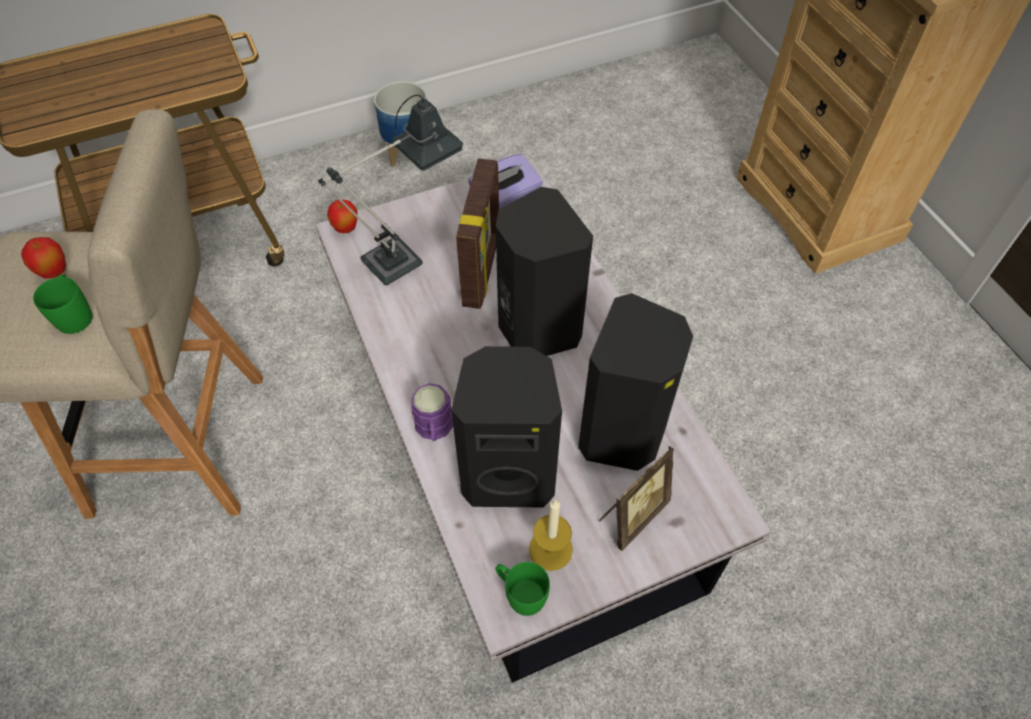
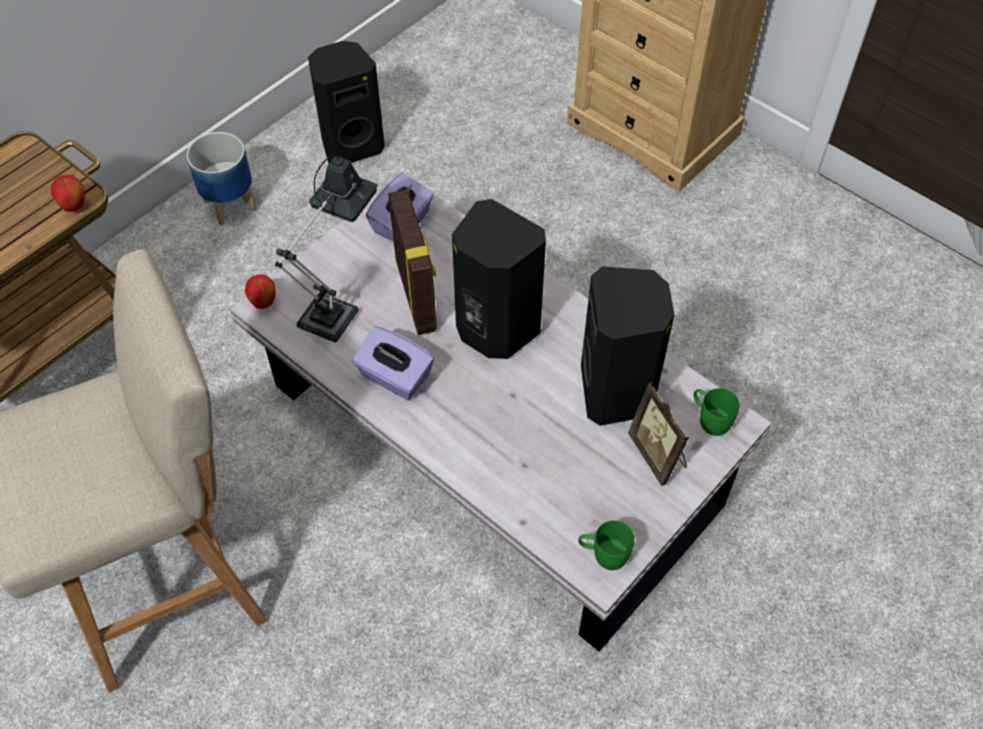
camera: 25 degrees left, 0 degrees up
(55, 273) = (53, 442): apple -> apple (74, 207)
(75, 314) = (101, 472): green mug -> green mug (709, 418)
(419, 337) = (394, 377): none -> purple tissue box
(434, 429) = (455, 452): purple mug -> none
(508, 473) = (540, 463): black speaker -> black speaker (351, 145)
(550, 549) = (609, 509): candle -> none
(631, 515) = (658, 455): picture frame -> picture frame turned 135 degrees clockwise

